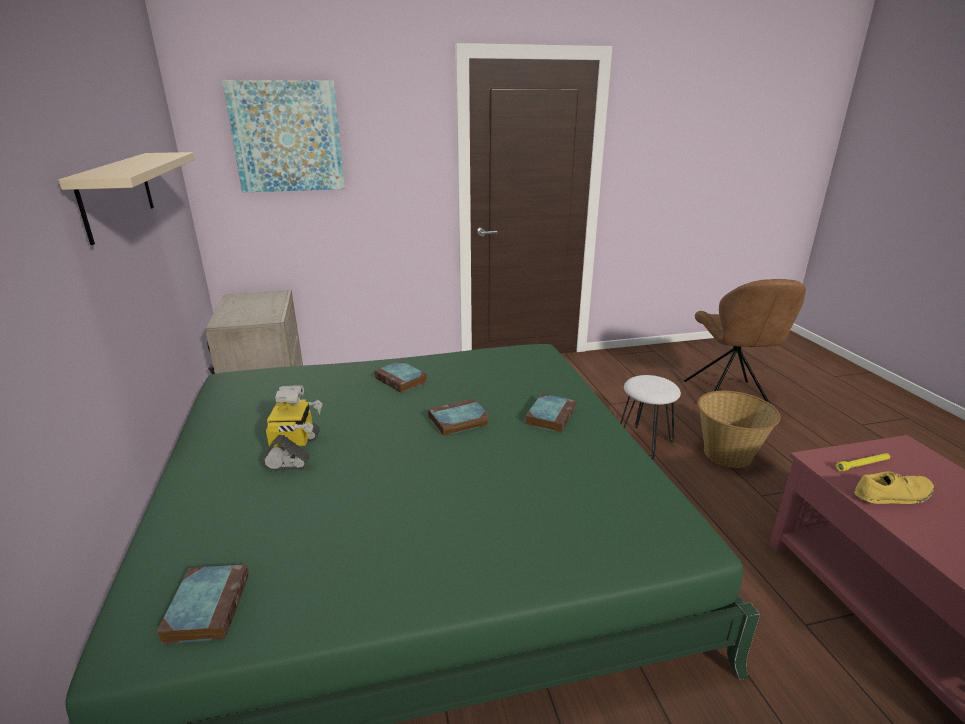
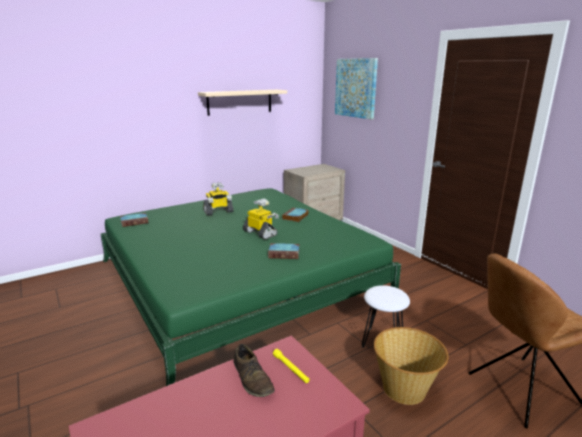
camera: 70 degrees right, 5 degrees down
(457, 421) = (261, 233): book -> toy robot
(892, 495) = (252, 378): yellow shoe -> brown shoe

